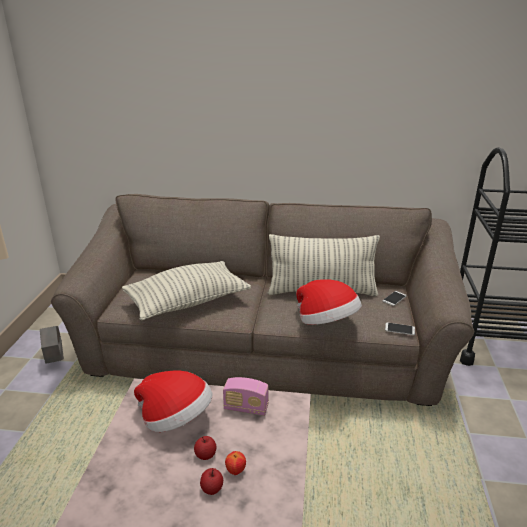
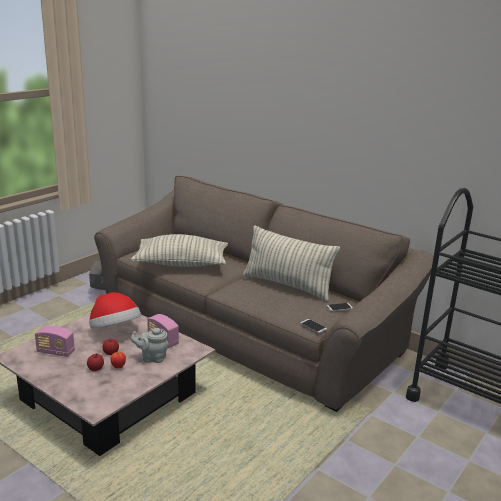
camera: 30 degrees right, 5 degrees down
(133, 489) = (56, 352): none -> radio
(260, 438) = (152, 358): none -> grey teapot
(326, 323) = (261, 304): hat -> none

